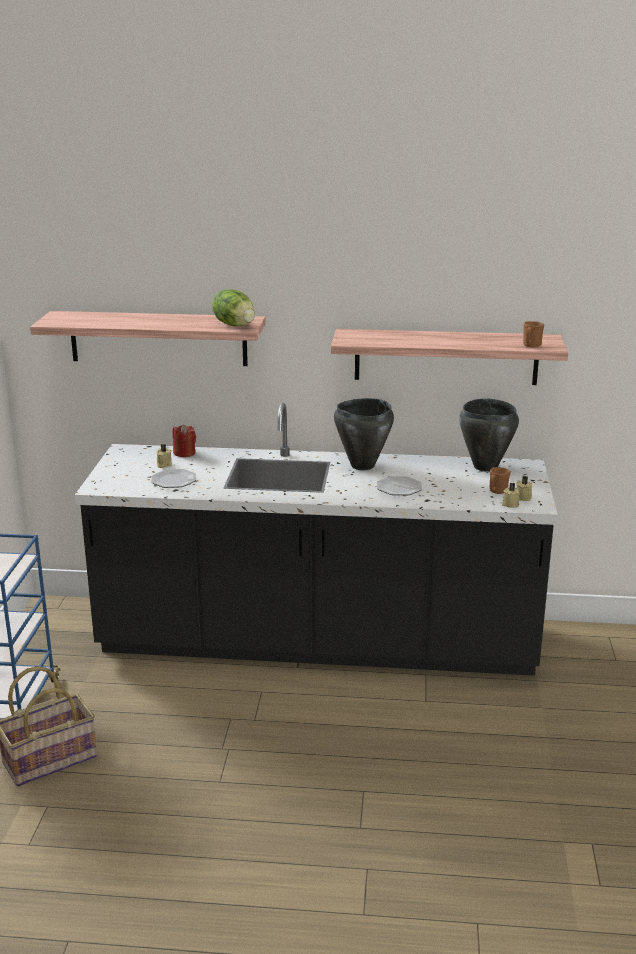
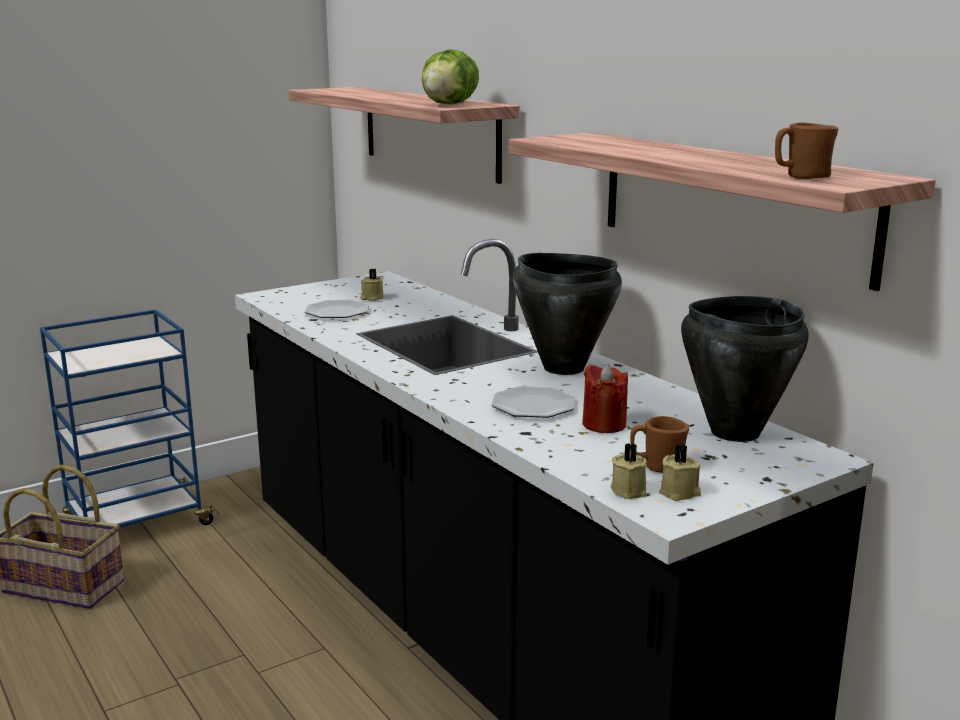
camera: 50 degrees right, 5 degrees down
(184, 453) = (420, 296): red candle -> red candle (604, 424)

